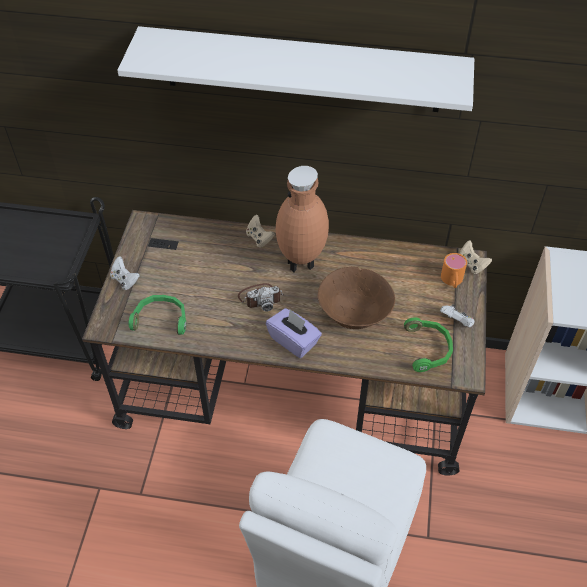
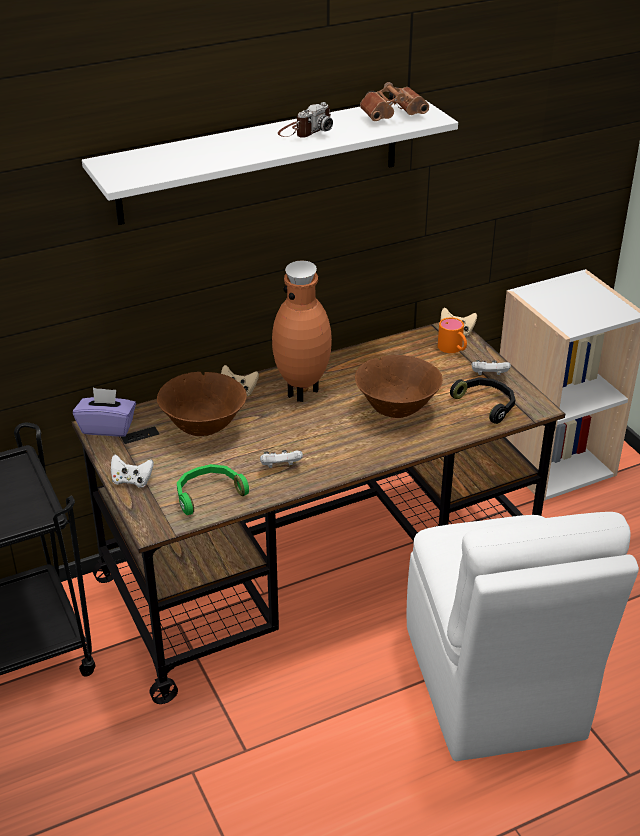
camera: 35 degrees left, 15 degrees down
(206, 260) = (203, 428): none -> brown bowl
(227, 322) = (280, 467): none -> white game controller
(260, 297) = (292, 434): camera -> camera (305, 131)
(294, 340) = (361, 451): purple tissue box -> purple tissue box (107, 427)
(423, 74) = (394, 115): none -> brown binoculars
(428, 348) = (486, 404): green headphones -> black headphones

